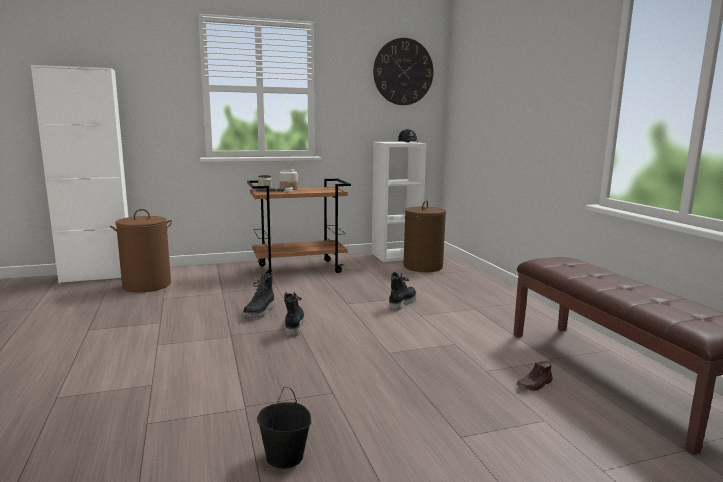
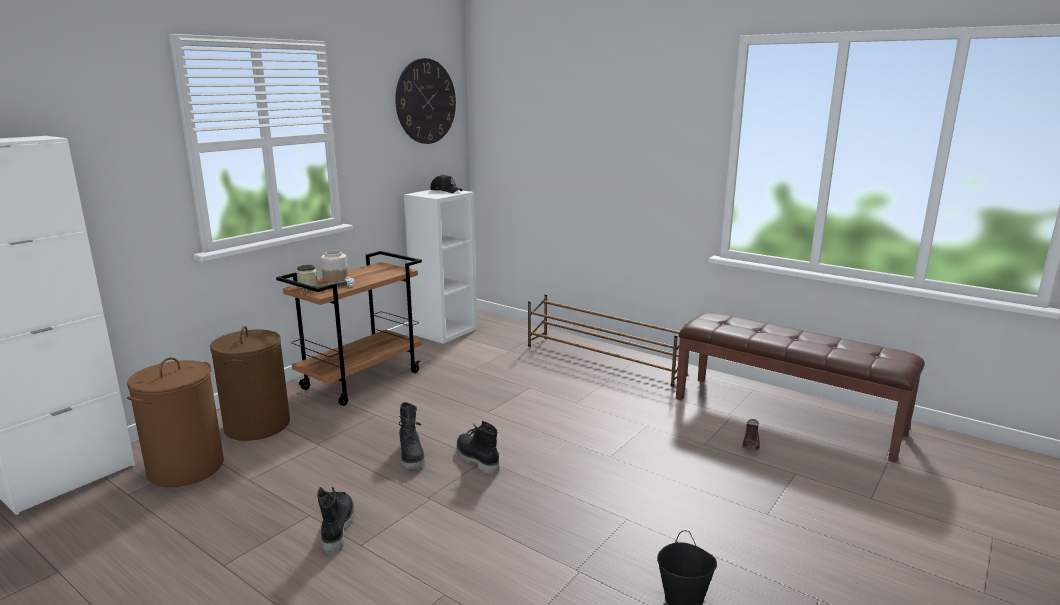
camera: 35 degrees left, 5 degrees up
(401, 303) = (539, 393): black boot -> black boot (337, 528)
(423, 266) = (493, 339): brown laundry basket -> brown laundry basket (257, 425)
(491, 296) = (604, 360): none -> brown shoe rack

